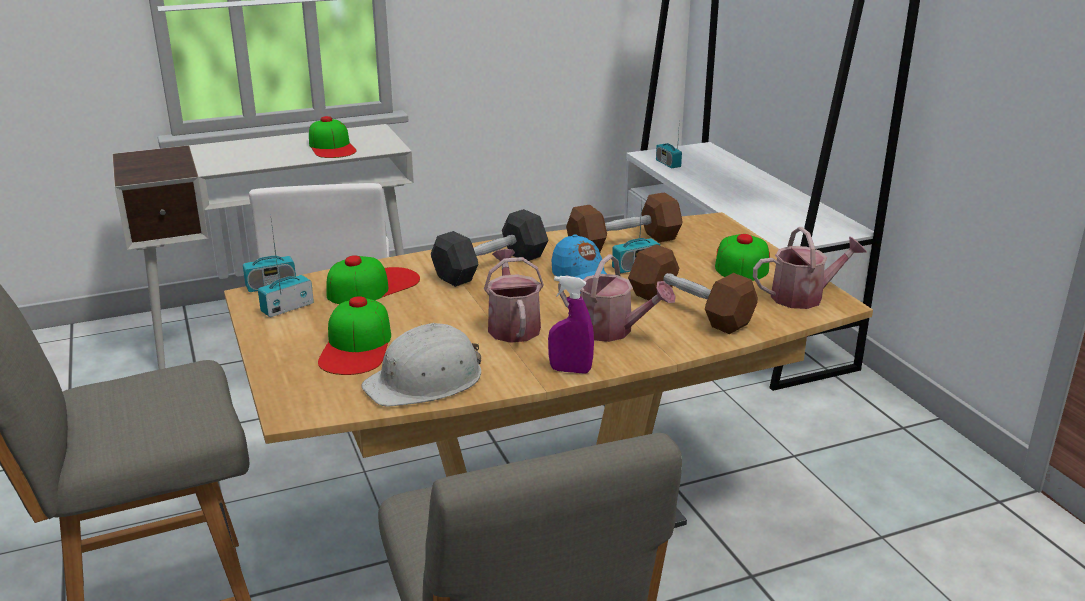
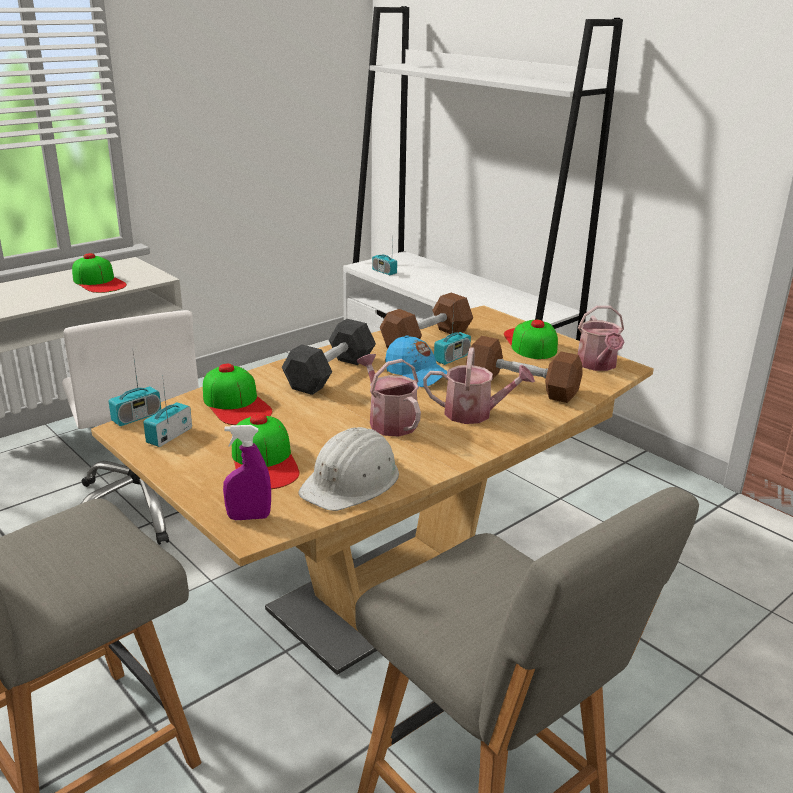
camera: 20 degrees left, 0 degrees up
(373, 286) = (236, 404): cap -> cap turned 120 degrees clockwise
(570, 370) = (467, 452): purple spray bottle -> purple spray bottle (249, 517)
(804, 297) = (598, 365): watering can -> watering can turned 120 degrees clockwise

